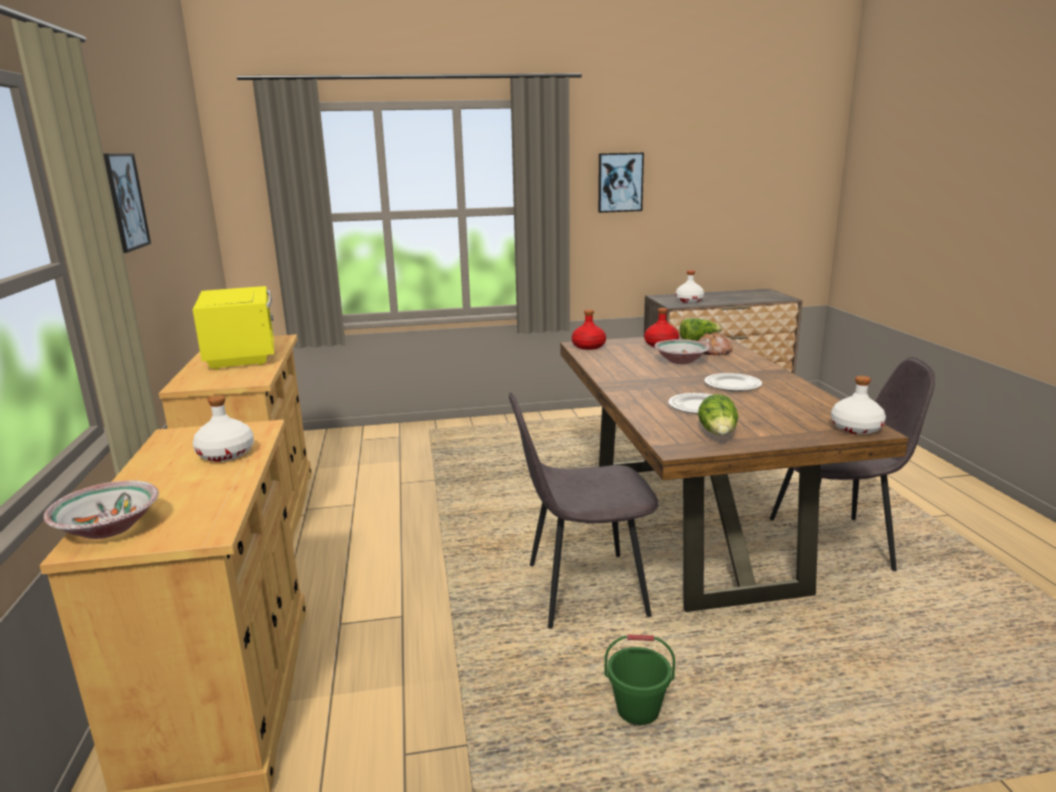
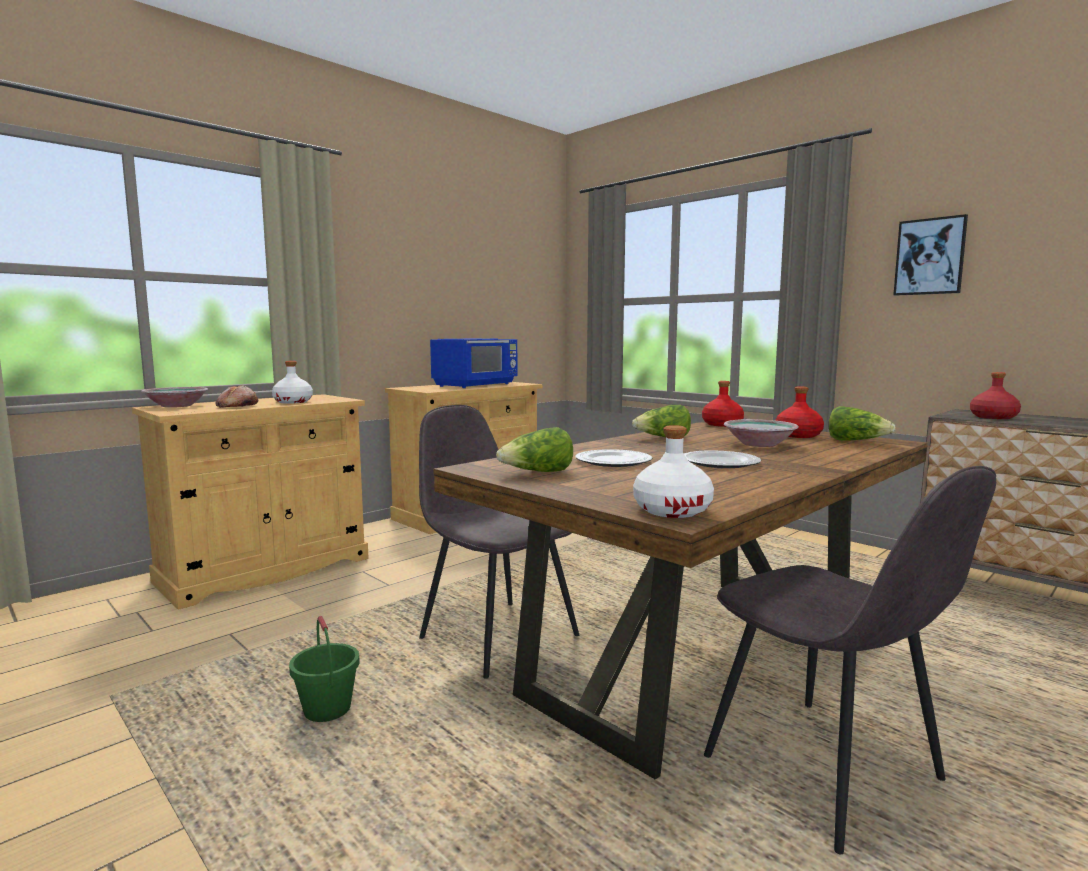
camera: 55 degrees right, 10 degrees down
(122, 202) = (395, 261): picture -> none
(243, 355) = (477, 385): yellow microwave -> blue microwave
(624, 373) = (663, 438): none -> lettuce
(689, 301) = (994, 417): white bottle -> red bottle
(714, 352) = (831, 448): bread -> bread (237, 406)

